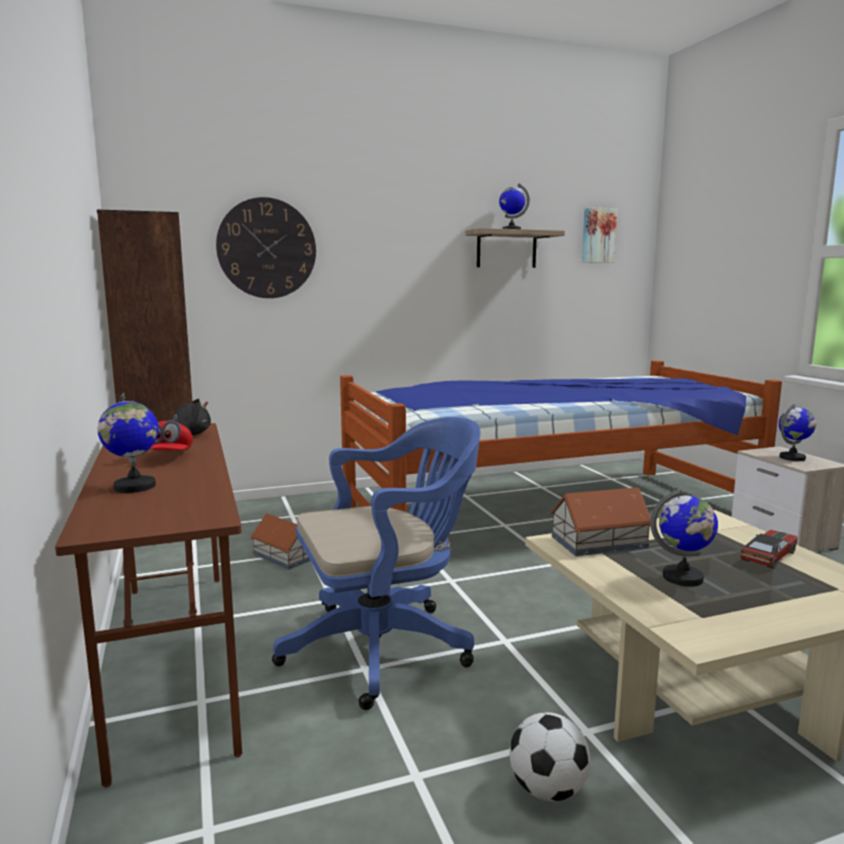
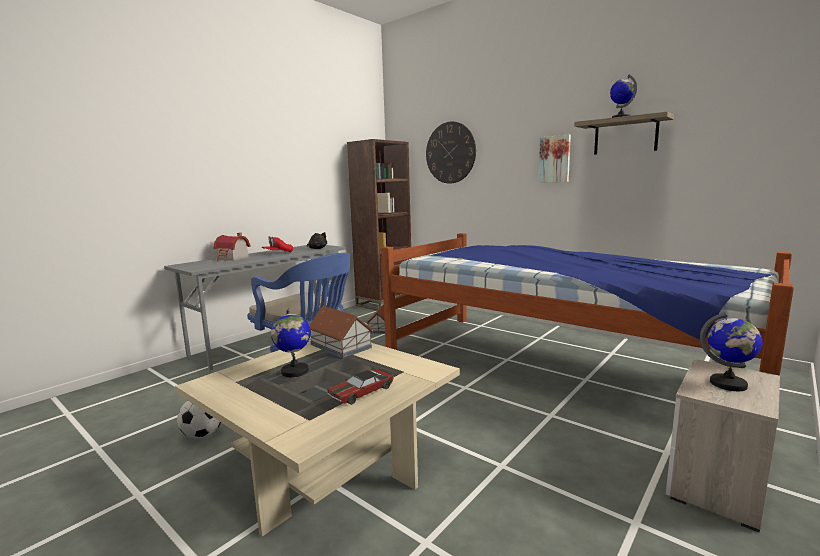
camera: 60 degrees right, 0 degrees up
(134, 487) = (232, 258): globe -> toy house
(174, 656) = (272, 341): brown desk -> grey desk
(598, 235) = (747, 108): picture -> picture (555, 159)
(768, 556) = (361, 392): toy car -> toy car turned 120 degrees clockwise

